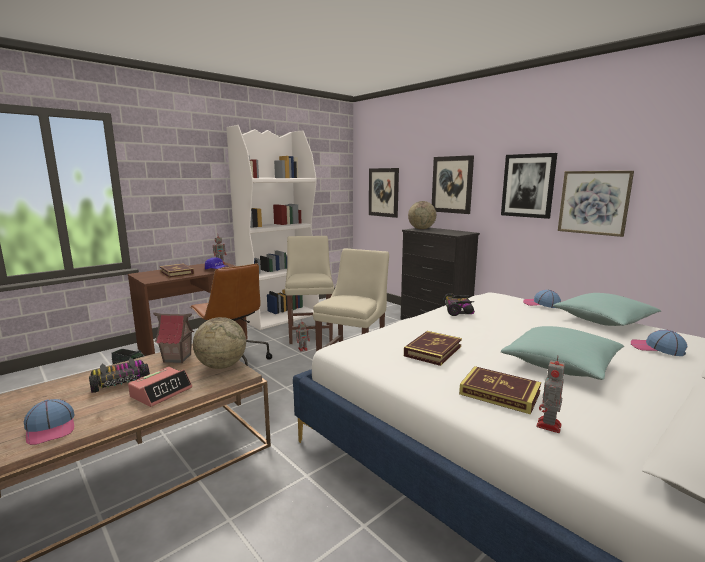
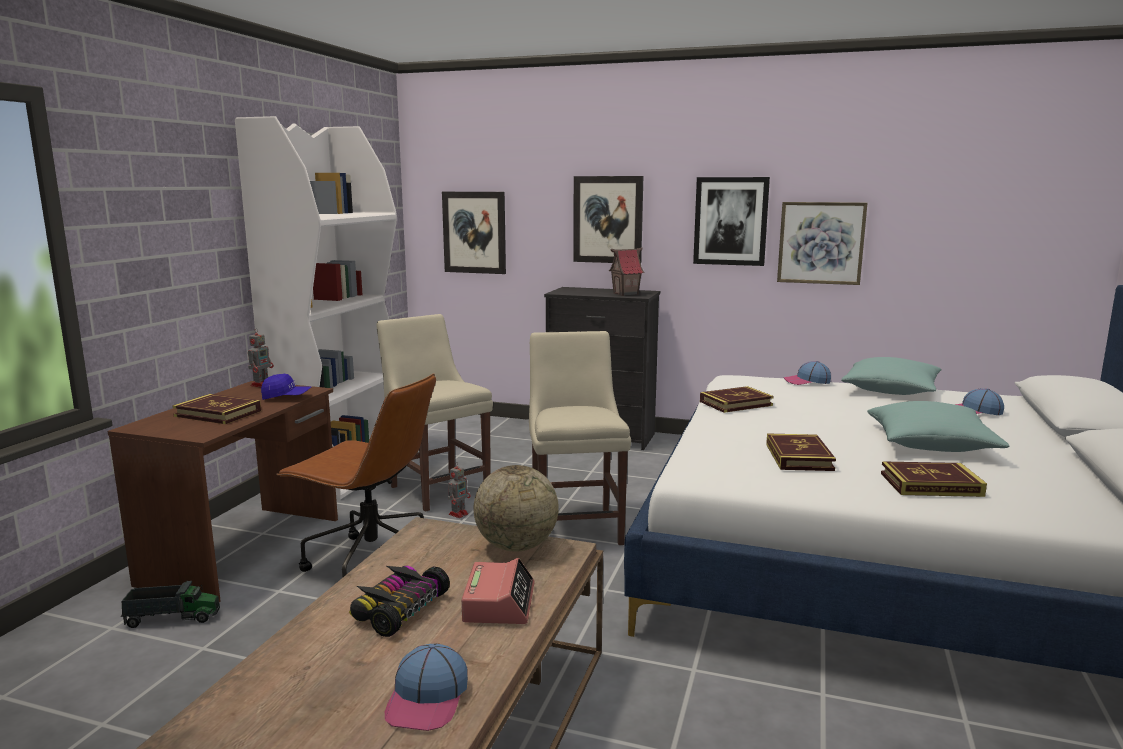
camera: 30 degrees left, 0 degrees up
(51, 428) = (427, 698): cap -> cap turned 75 degrees clockwise
(177, 358) = (425, 555): toy house -> toy house (626, 294)
(421, 229) = (569, 291): globe -> none
(458, 310) = (736, 403): toy car -> book
(548, 426) = (1012, 503): toy robot -> none

